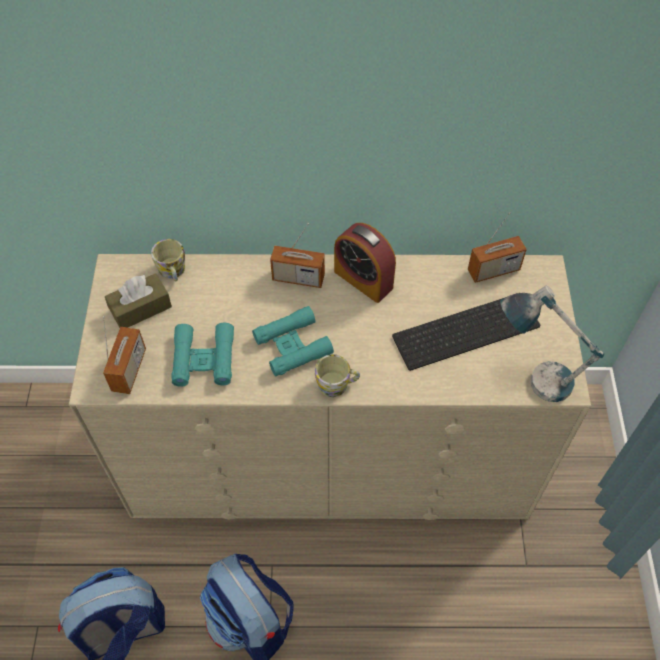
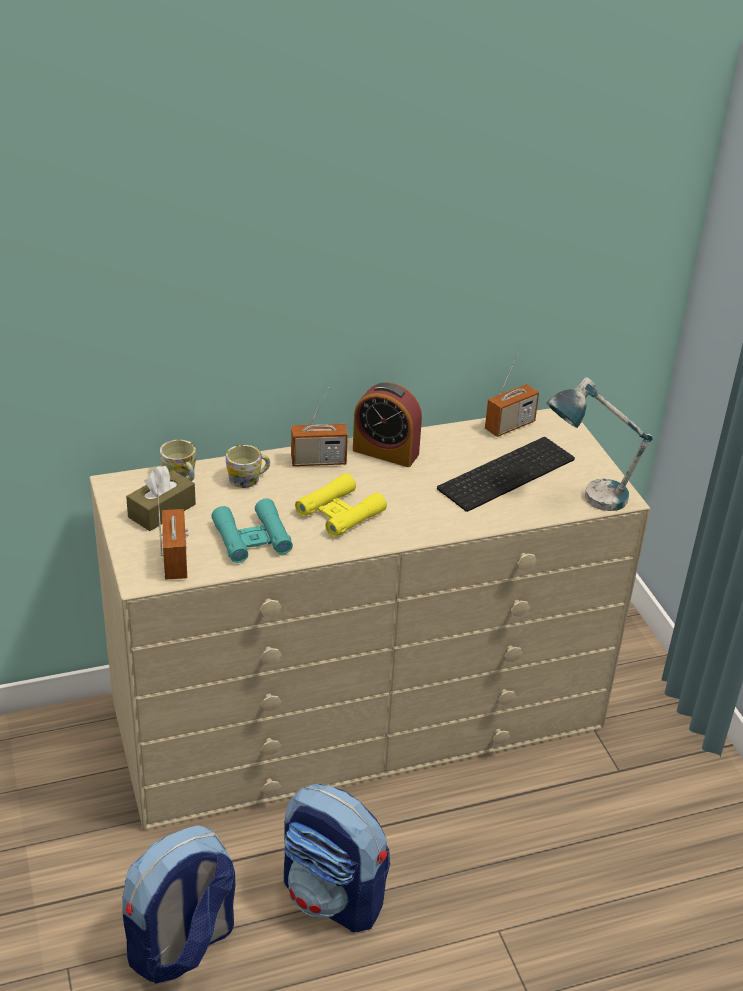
camera: 20 degrees left, 20 degrees down
(292, 346) = (340, 513): turquoise binoculars -> yellow binoculars
(337, 384) = (401, 534): mug -> mug (248, 479)

